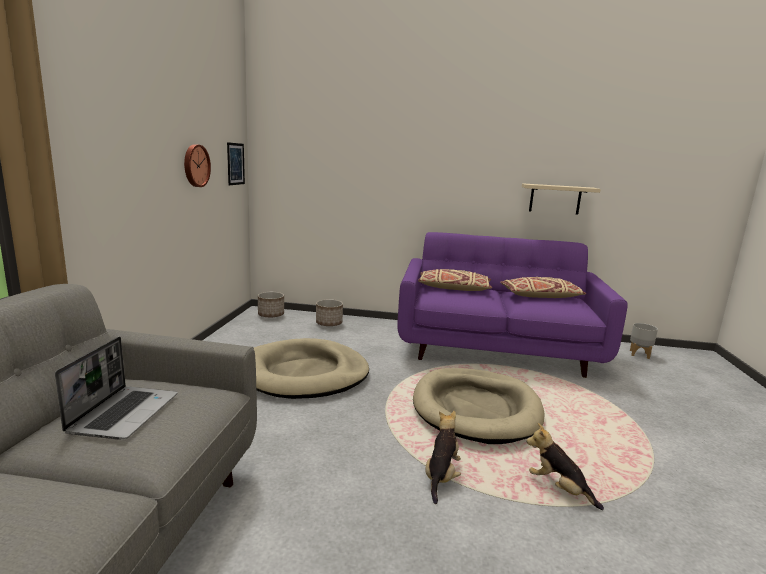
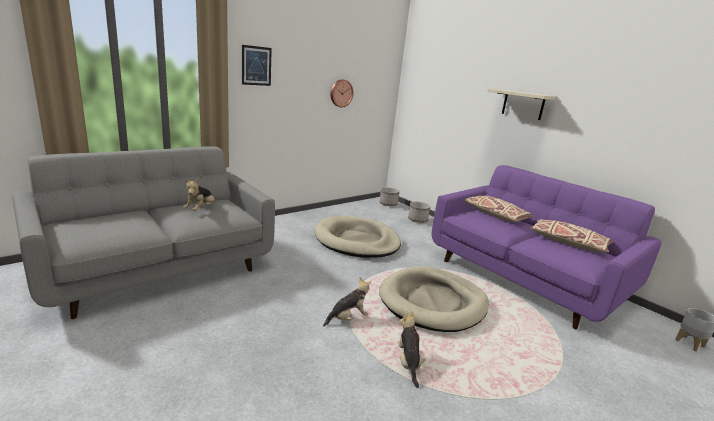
camera: 40 degrees right, 5 degrees up
(124, 413) = (200, 209): laptop -> plush toy
(235, 164) = (382, 94): picture -> picture (256, 66)
(555, 199) = (635, 154): beige shelf -> beige shelf (523, 104)

